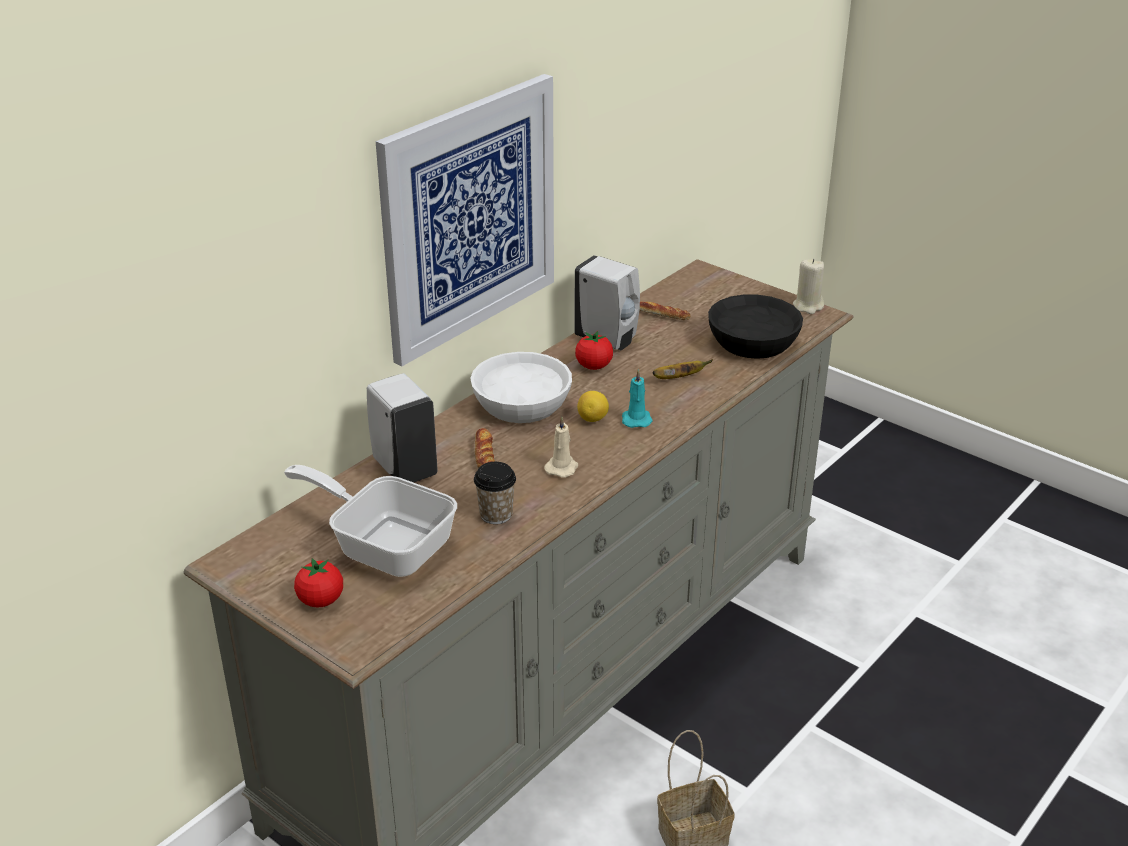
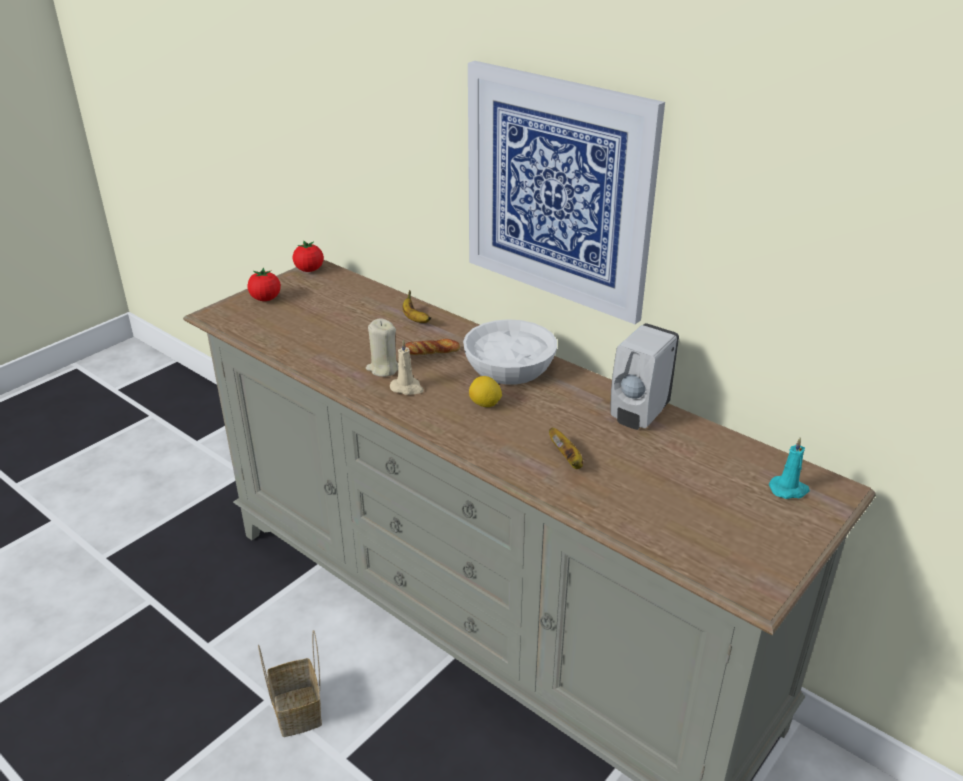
camera: 90 degrees right, 0 degrees up
(384, 544) = (320, 316): frying pan -> none
(403, 468) = (414, 319): white soap dispenser -> banana
(496, 514) = (345, 358): cup -> none
(594, 366) = (583, 406): tomato -> tomato (309, 270)
(636, 419) = (485, 429): turquoise candle -> turquoise candle (789, 489)
(662, 315) = (706, 453): bread -> none
(752, 343) = (657, 519): black bowl -> none
(808, 306) = (773, 580): beige candle -> beige candle (383, 368)

